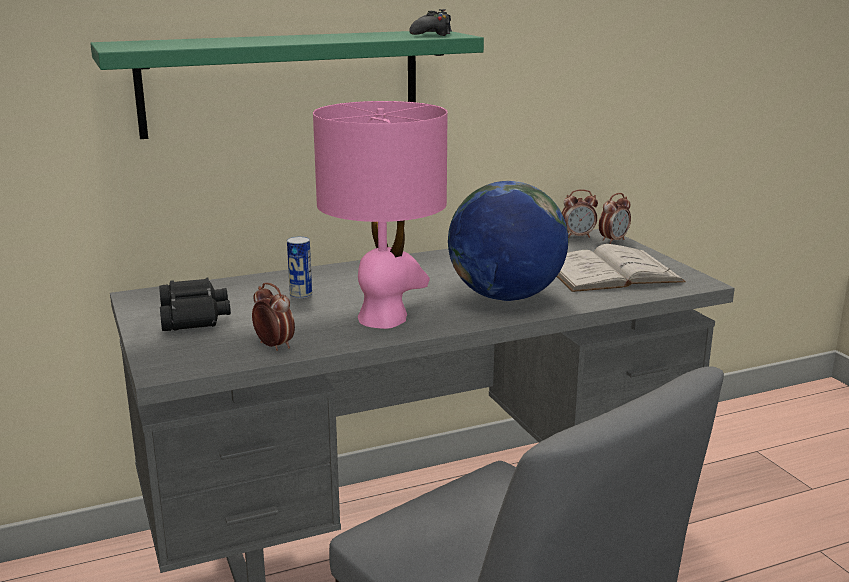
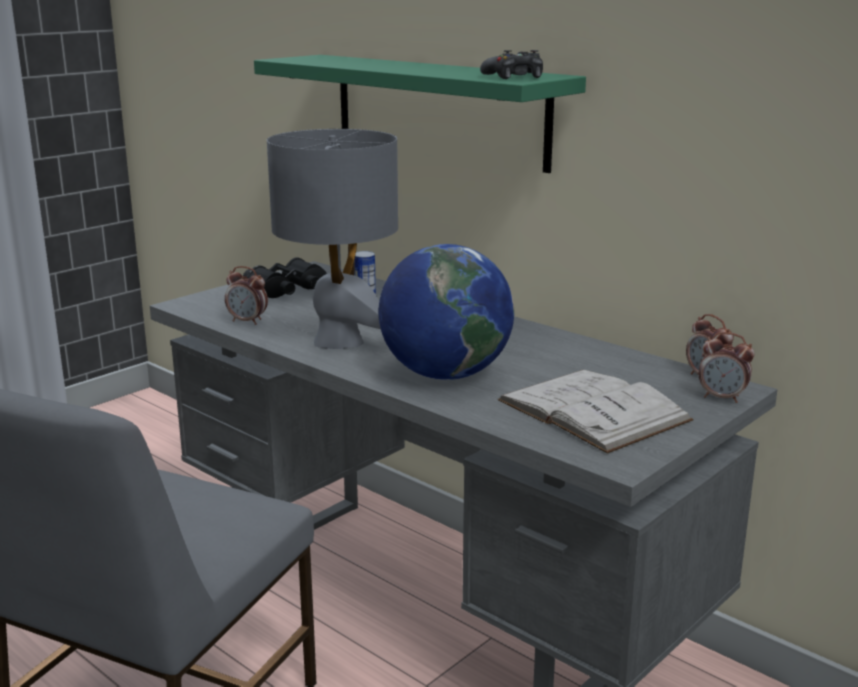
camera: 65 degrees right, 0 degrees up
(274, 346) = (248, 321): alarm clock -> alarm clock turned 90 degrees clockwise
(384, 318) = (339, 341): pink table lamp -> grey table lamp

